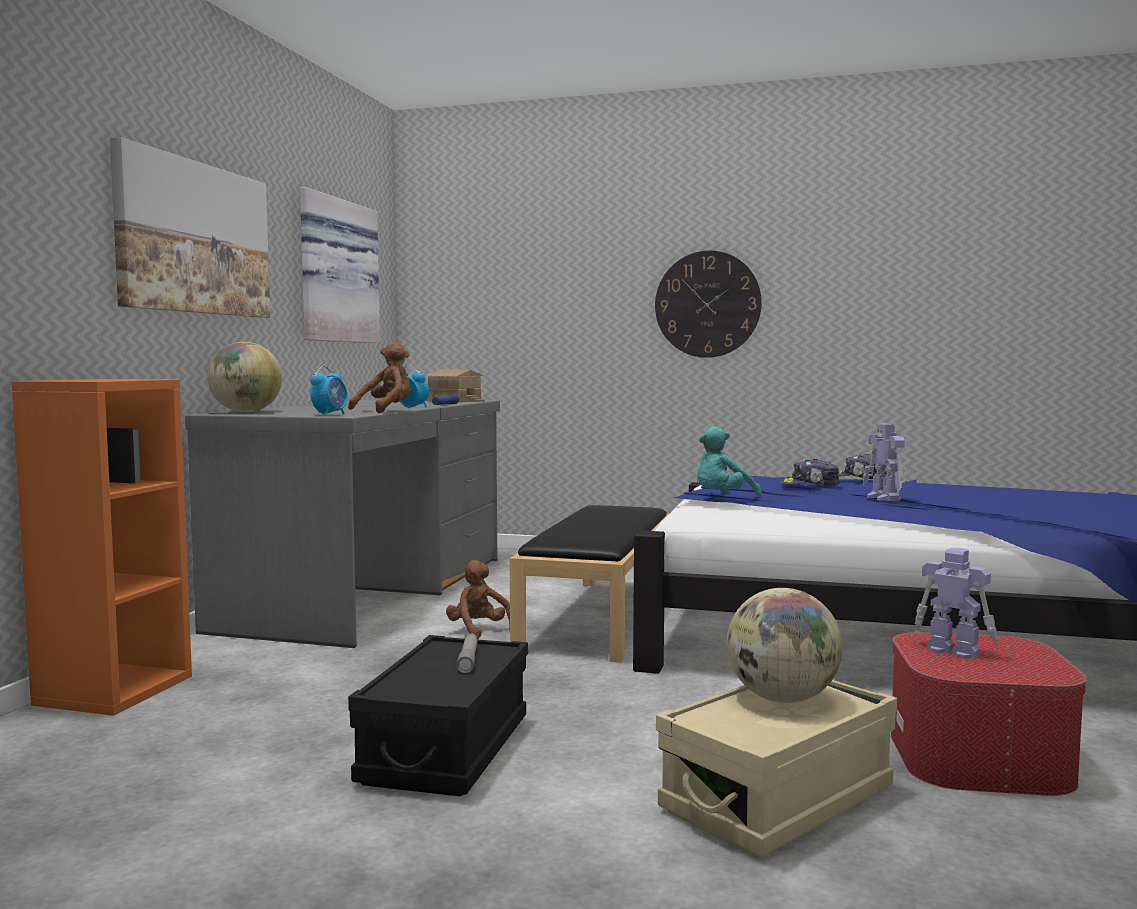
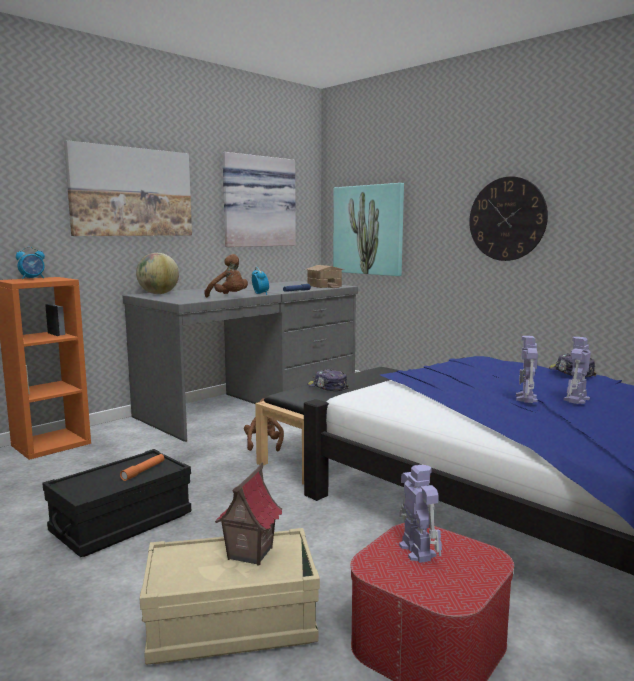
camera: 30 degrees right, 5 degrees up
(330, 414) = (183, 299): alarm clock -> alarm clock (32, 278)
(386, 411) = (229, 297): brown plush toy -> brown plush toy turned 60 degrees clockwise
(468, 659) = (143, 471): grey flashlight -> orange flashlight
(489, 321) = (368, 230): none -> picture
(722, 498) = (407, 380): turquoise plush toy -> none
(782, 699) = (249, 553): globe -> toy house
(810, 485) = (504, 375): cap -> cap (327, 388)
(924, 495) = (576, 399): none -> toy robot

